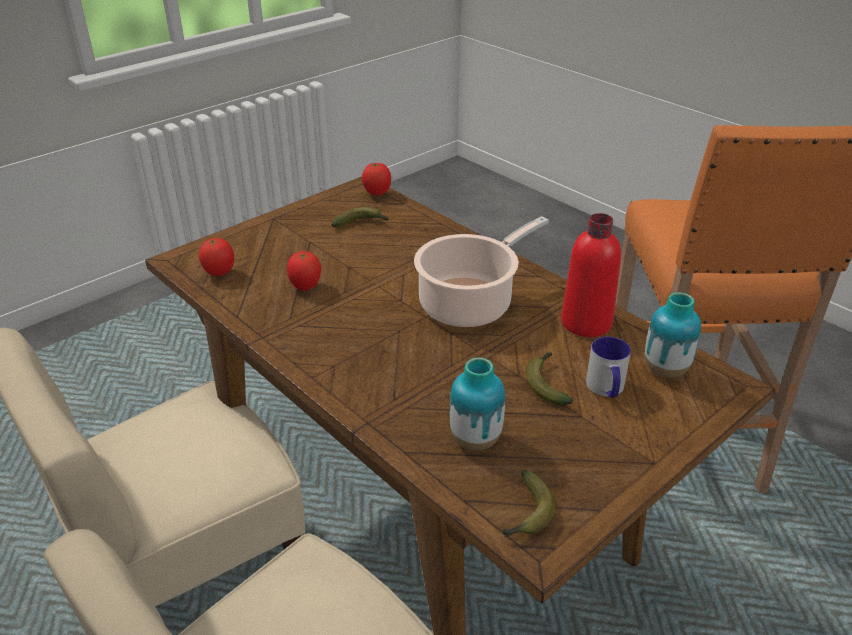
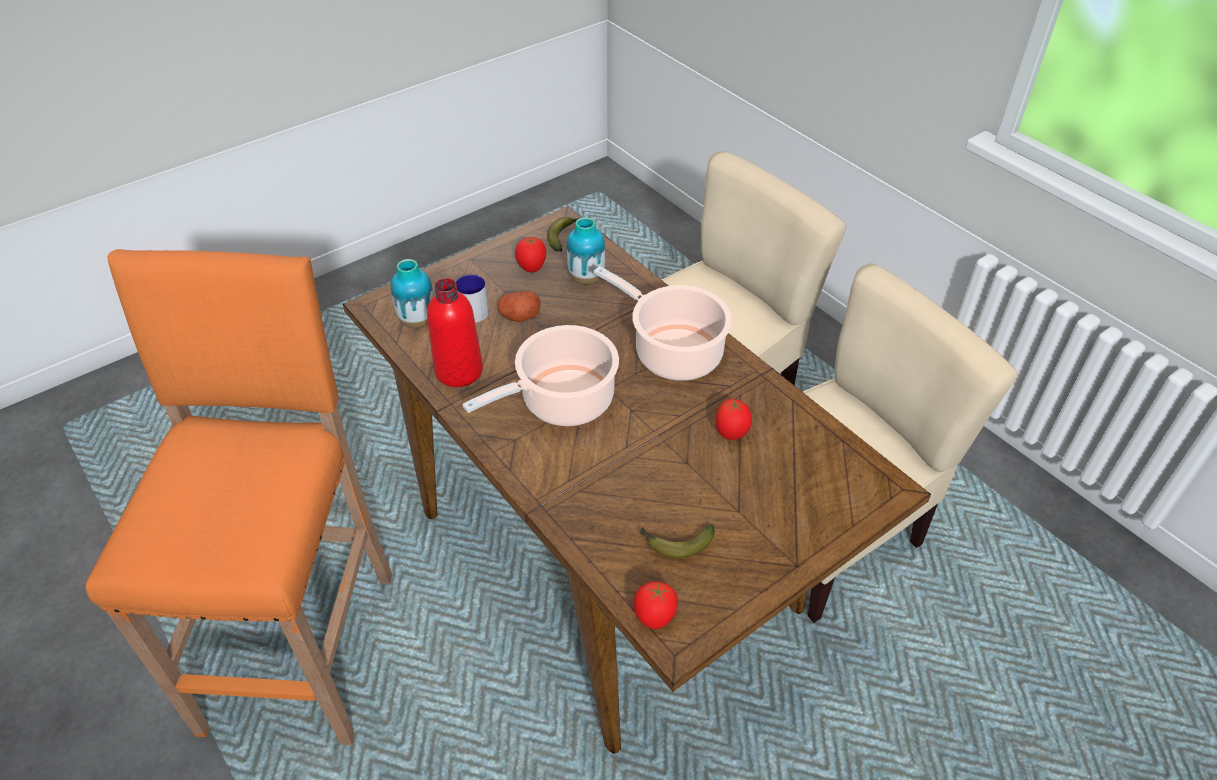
camera: 175 degrees left, 10 degrees up
(219, 273) = (832, 461): tomato -> tomato (532, 268)
(357, 353) = (673, 352): none -> cooking pot
(547, 383) = (519, 316): banana -> potato

